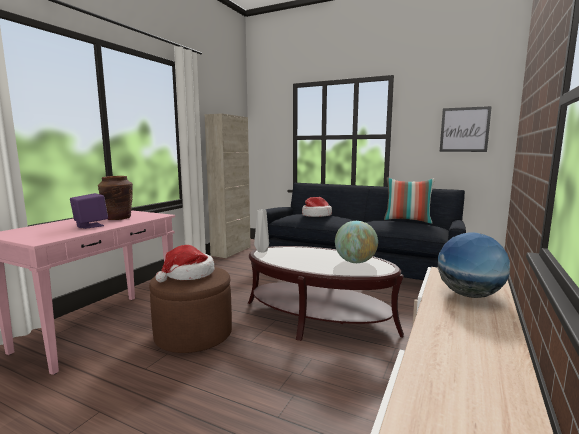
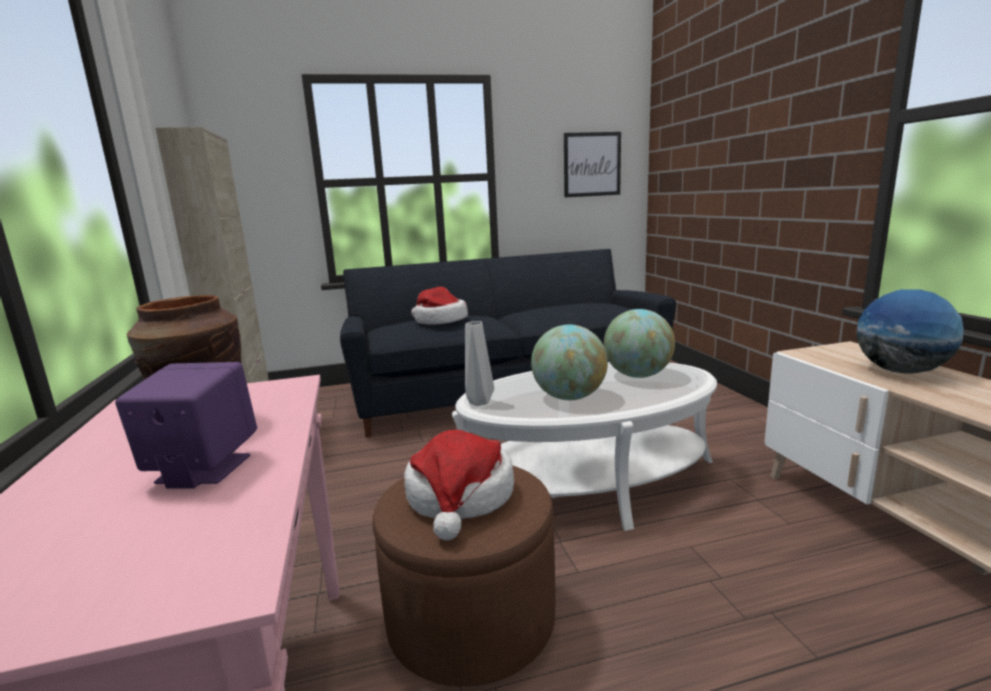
camera: 40 degrees left, 5 degrees up
(299, 260) = (569, 397): none -> globe
(318, 317) = (589, 483): brown coffee table -> white coffee table
(407, 221) = (569, 302): pillow -> none

